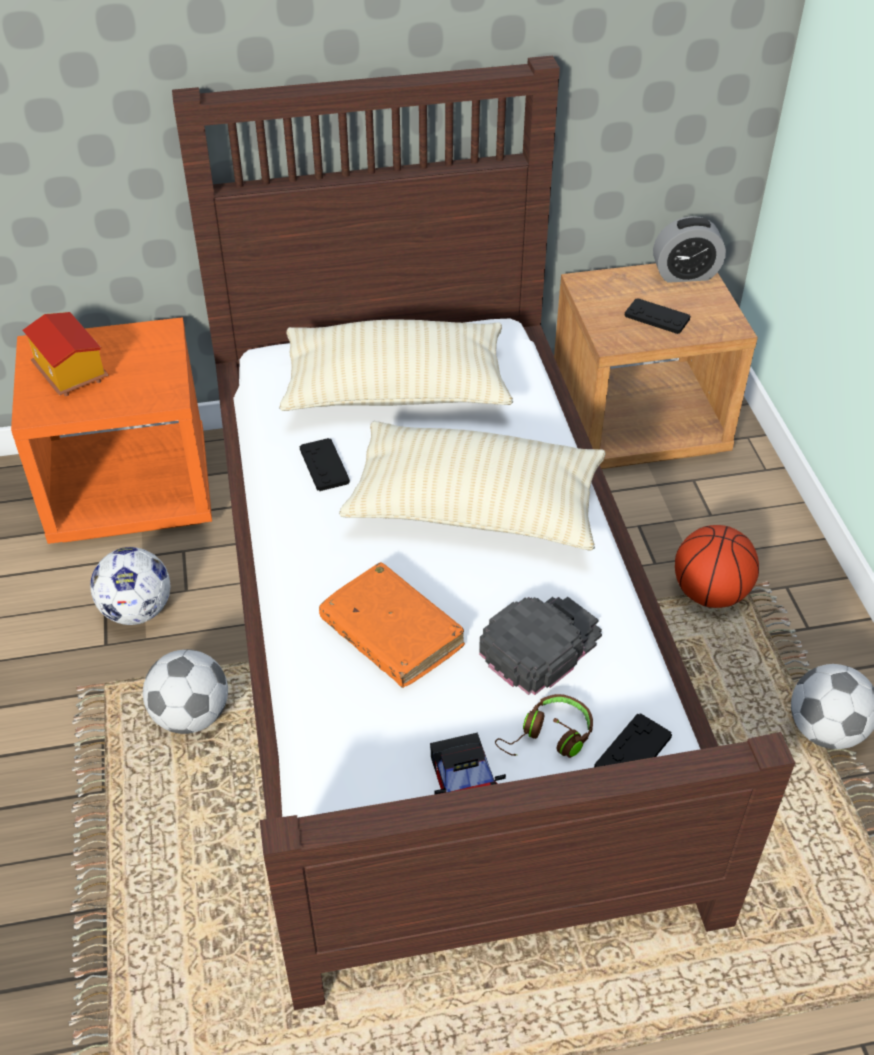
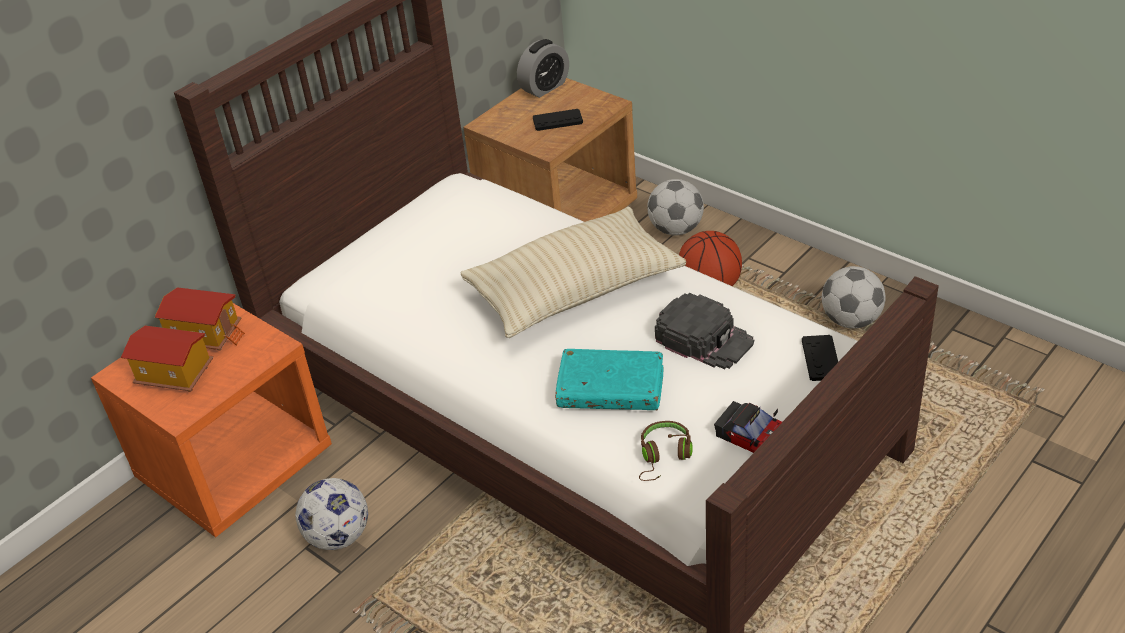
camera: 35 degrees left, 5 degrees down
(132, 352) = (206, 335): none -> toy house
(192, 715) = (460, 570): football -> football (676, 229)
(324, 466) = (442, 325): black game controller -> none
(392, 634) = (610, 389): orange book -> turquoise book
(396, 391) = (435, 255): beige pillow -> none
(540, 644) = (704, 338): black cap -> black cap turned 120 degrees clockwise
(548, 738) = (768, 382): brown headphones -> brown headphones (664, 456)

